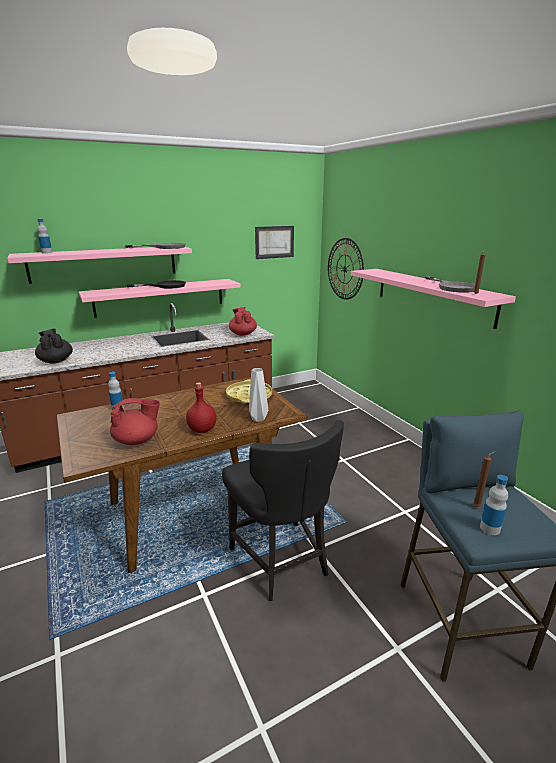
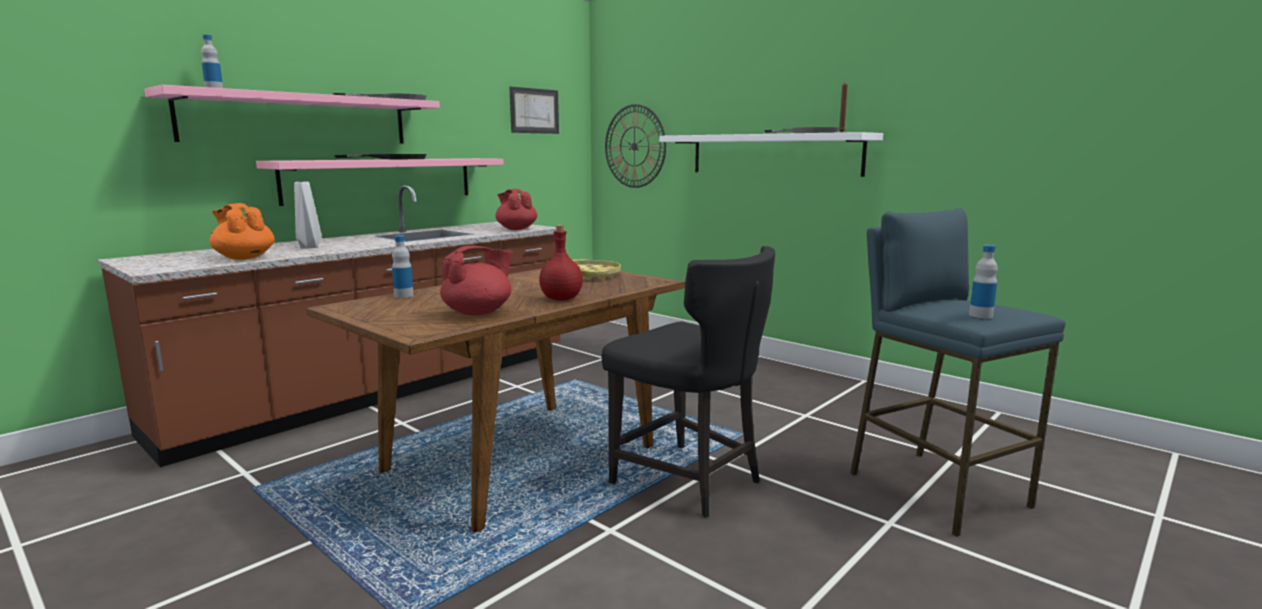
camera: 20 degrees left, 10 degrees down
(56, 361) = (244, 258): black teapot -> orange teapot
(258, 418) = (625, 287): grey vase -> grey vase (309, 247)
(432, 295) = (773, 154): pink shelf -> white shelf
(478, 506) = (953, 307): brown candle -> none

